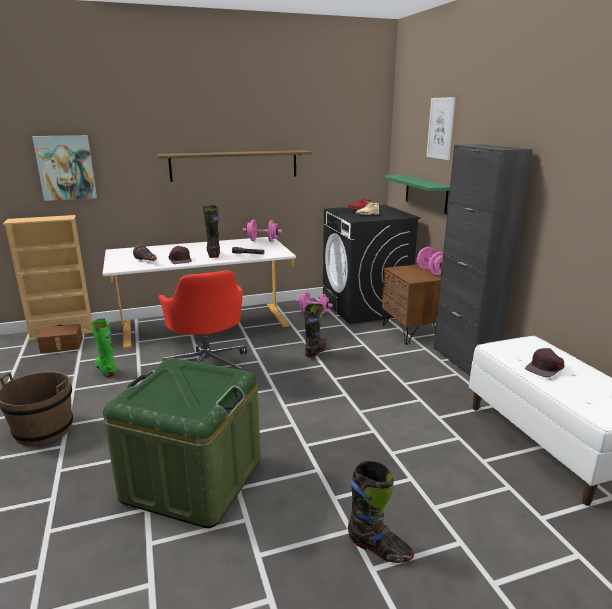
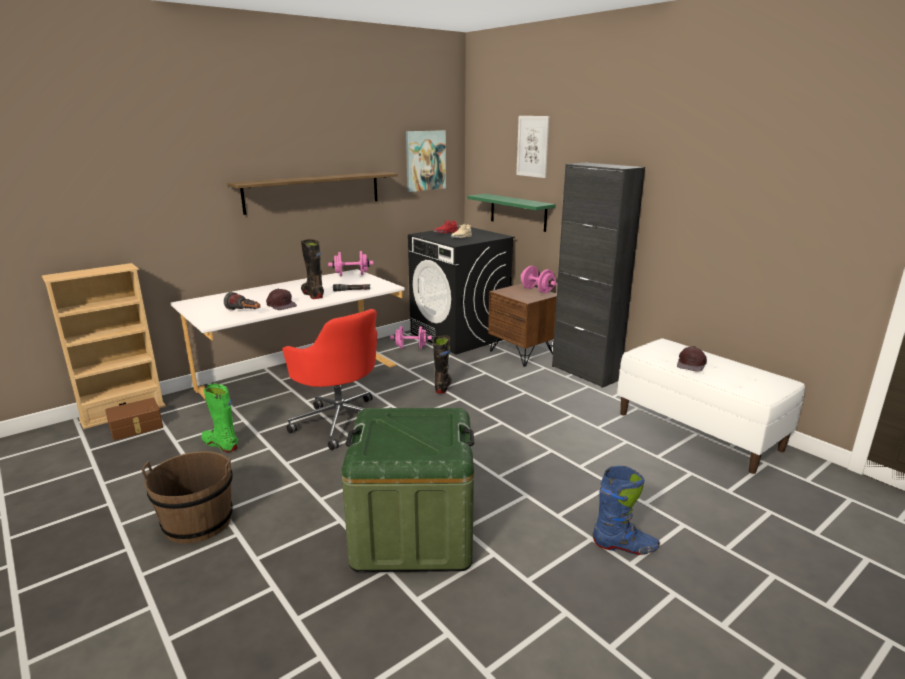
camera: 20 degrees left, 0 degrees up
(66, 167) = (116, 205): picture -> picture (425, 160)
(379, 548) = (624, 546): black boot -> blue boot

